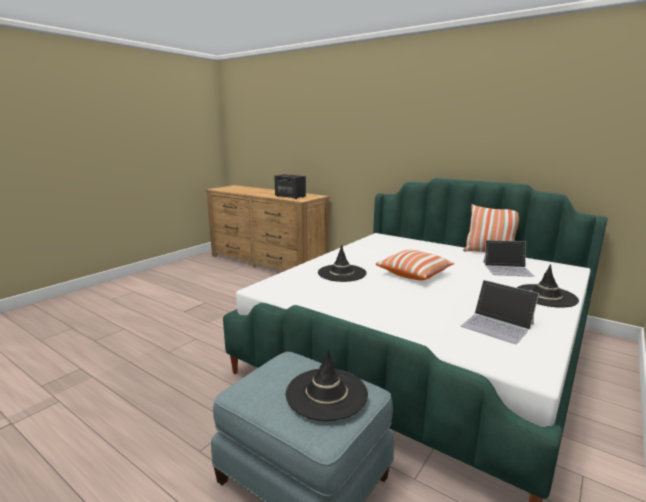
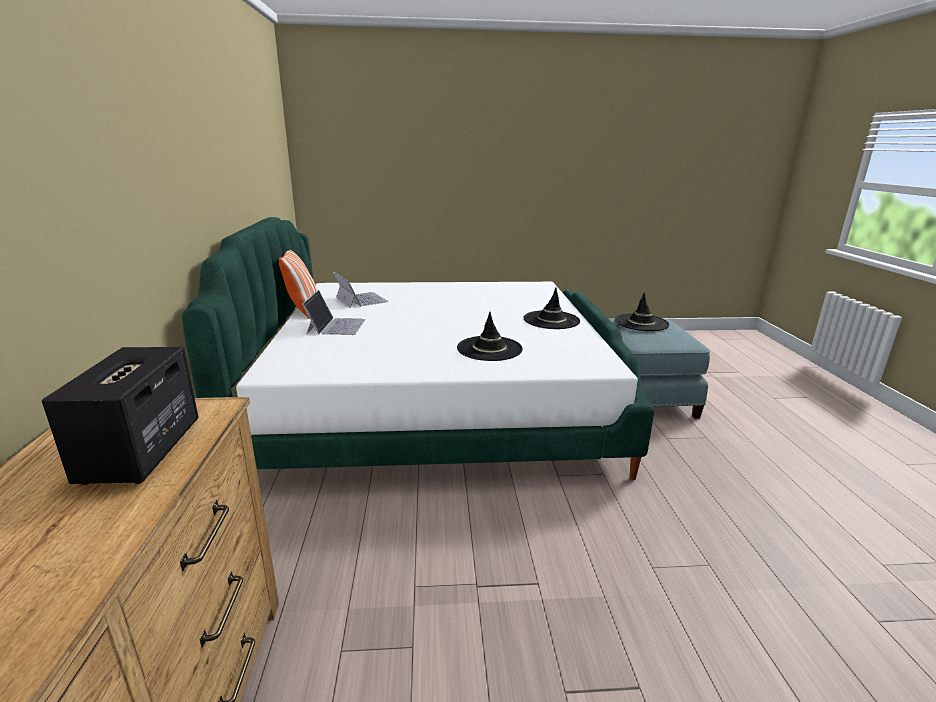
camera: 130 degrees left, 5 degrees up
(414, 274) = (434, 323): pillow -> none
(497, 325) = (498, 292): laptop -> laptop (336, 326)
(545, 296) = (419, 287): black hat -> black hat (551, 320)

